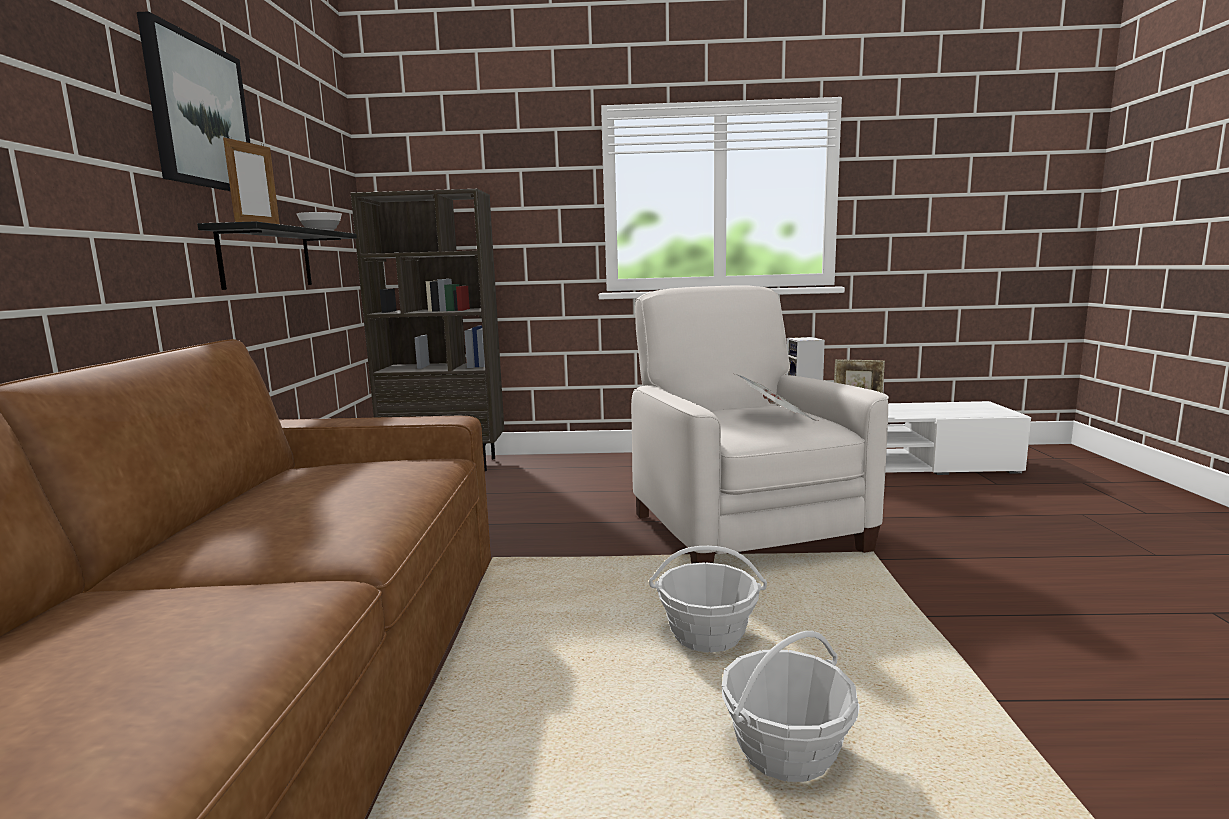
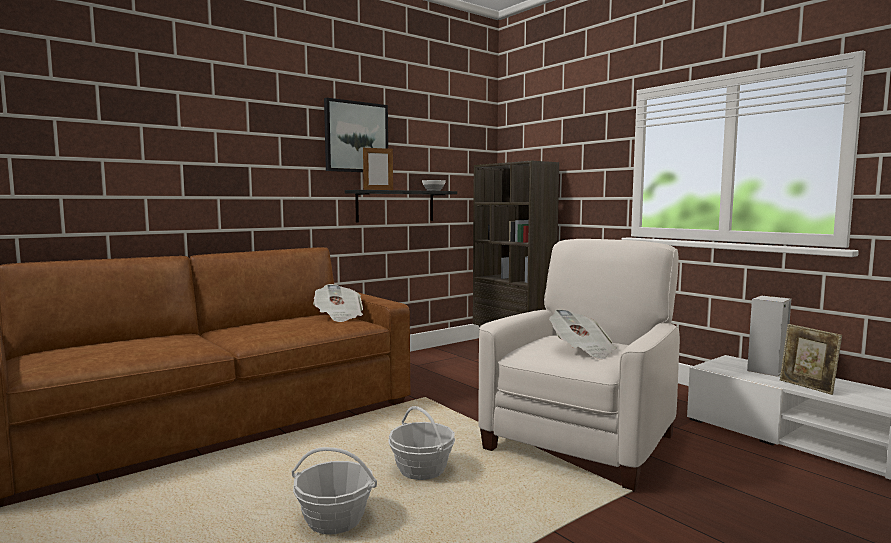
camera: 50 degrees right, 5 degrees down
(367, 463) = (339, 316): none -> newspaper

